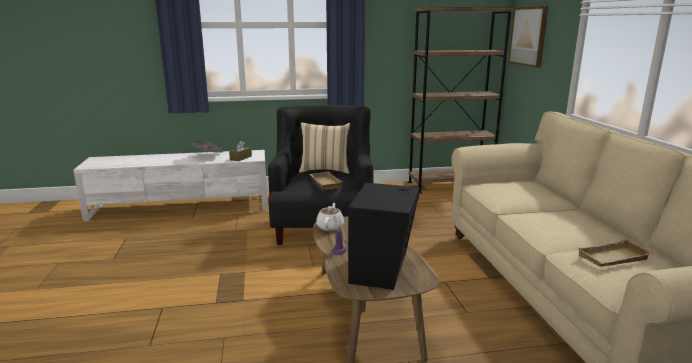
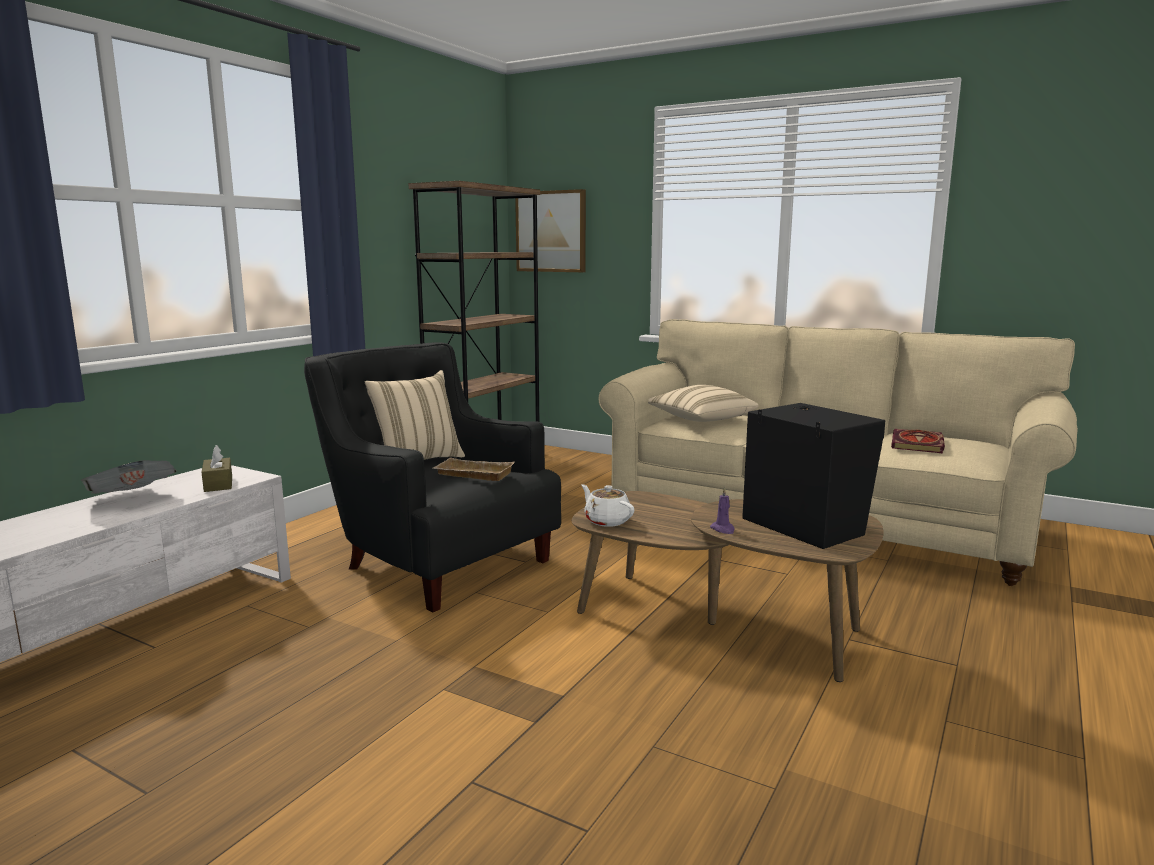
camera: 50 degrees left, 5 degrees down
(508, 189) = (700, 420): none -> beige pillow
(614, 259) = (918, 444): beige tray -> book

